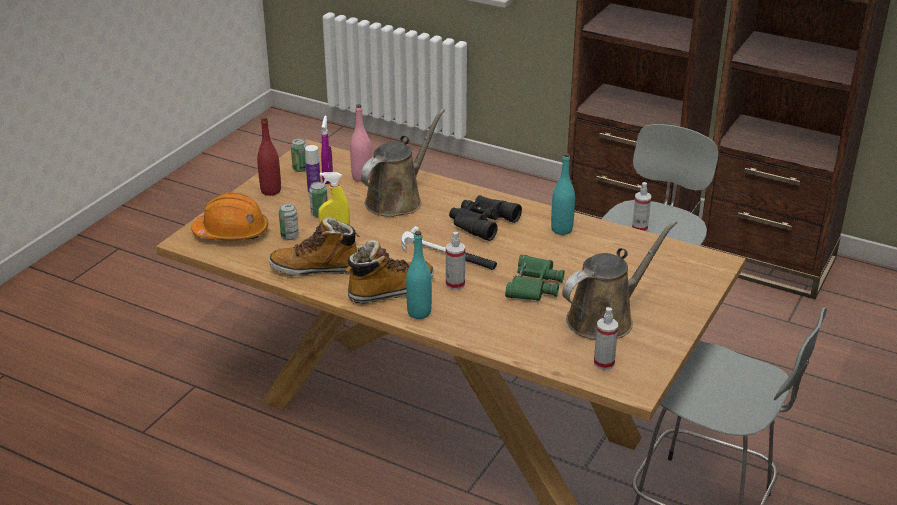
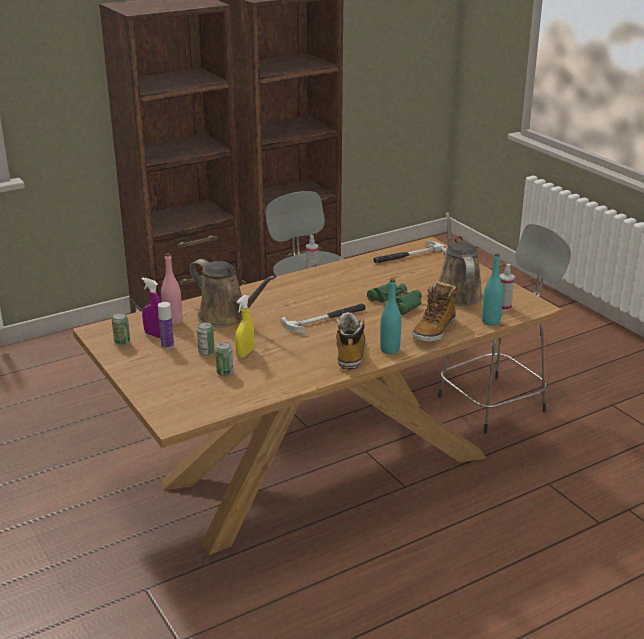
camera: 60 degrees left, 5 degrees down
(232, 232) = (186, 397): orange hard hat -> none
(271, 191) = (141, 364): red bottle -> none
(315, 268) = (286, 373): boot -> boot (434, 330)
(397, 200) = (226, 317): brown watering can -> brown watering can turned 150 degrees clockwise
(455, 284) = (367, 327): spray bottle -> none
(480, 222) = (297, 297): black binoculars -> none
(561, 229) = (339, 275): turquoise bottle -> turquoise bottle (490, 321)
(665, 258) = (408, 256): none -> hammer

